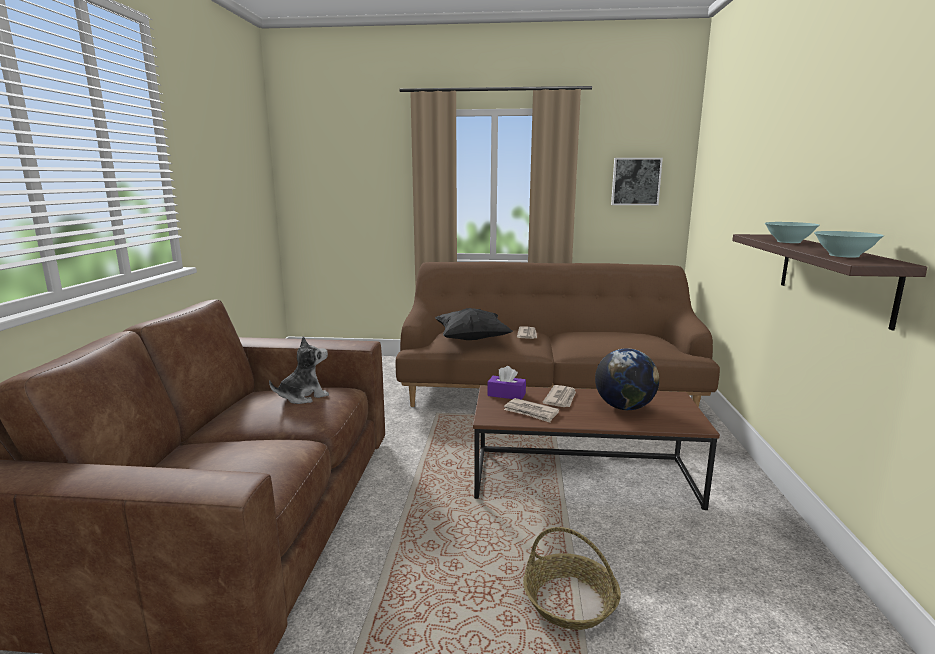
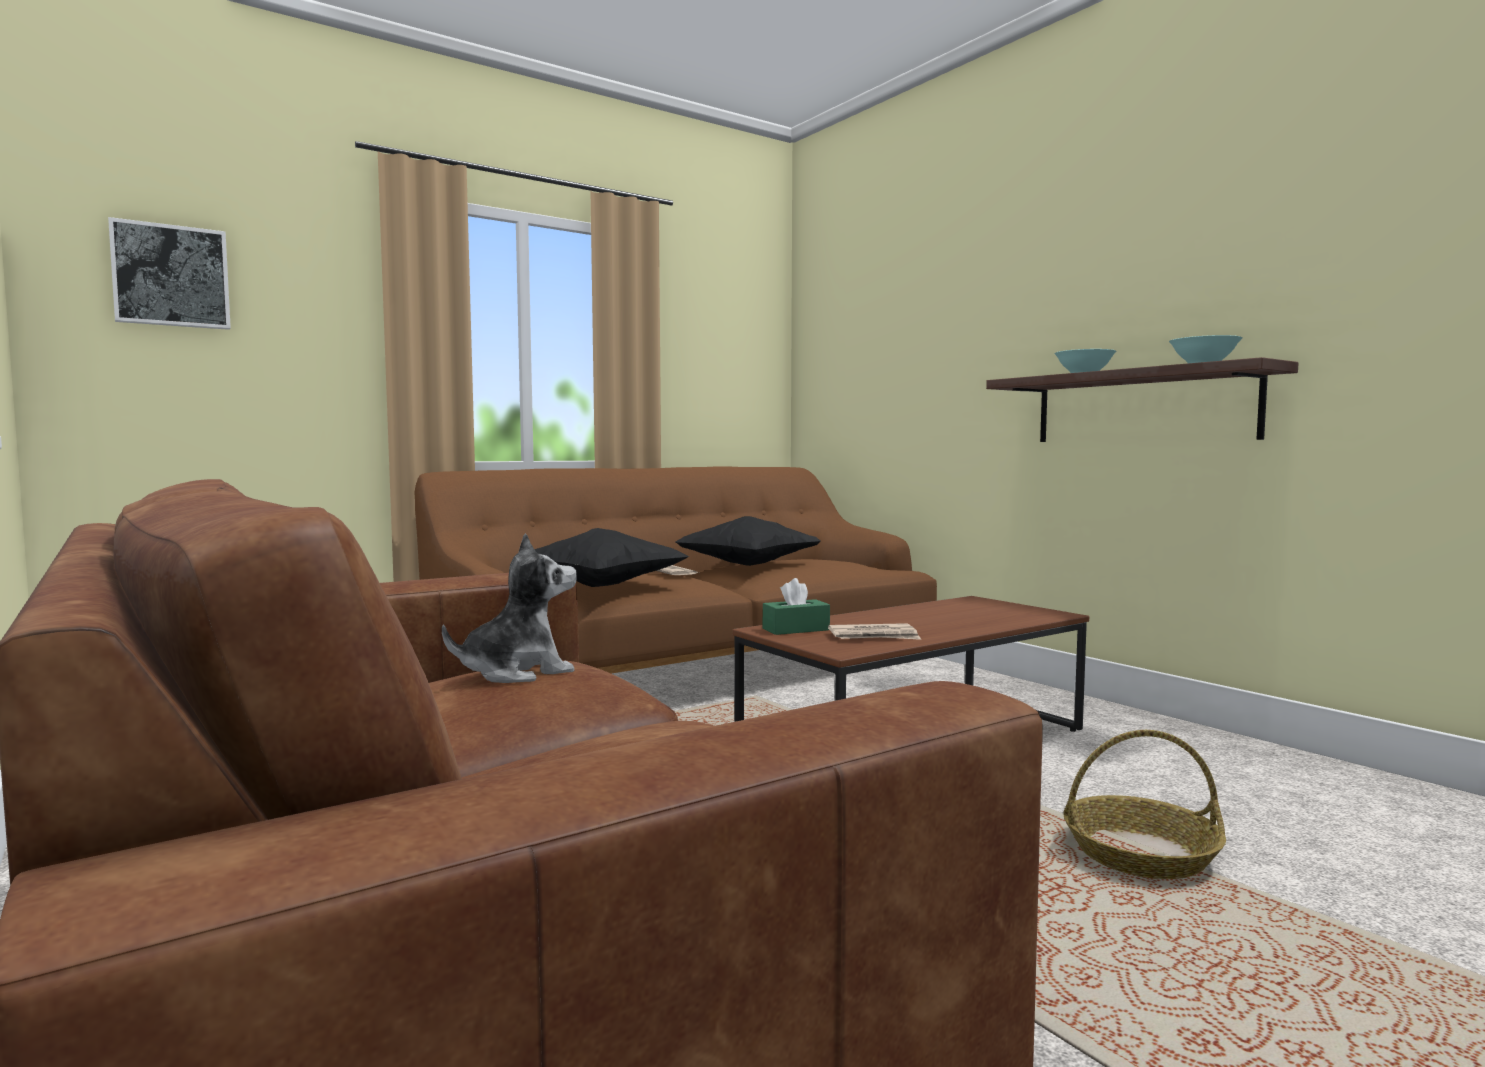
camera: 40 degrees left, 10 degrees down
(303, 396) = (517, 672): plush toy -> plush toy turned 45 degrees clockwise
(506, 394) = (796, 629): purple tissue box -> green tissue box
(561, 398) = (870, 621): newspaper -> none
(585, 335) = (748, 566): none -> black pillow
(624, 407) = (954, 615): globe -> none
(635, 181) = (726, 350): picture -> picture (171, 276)

